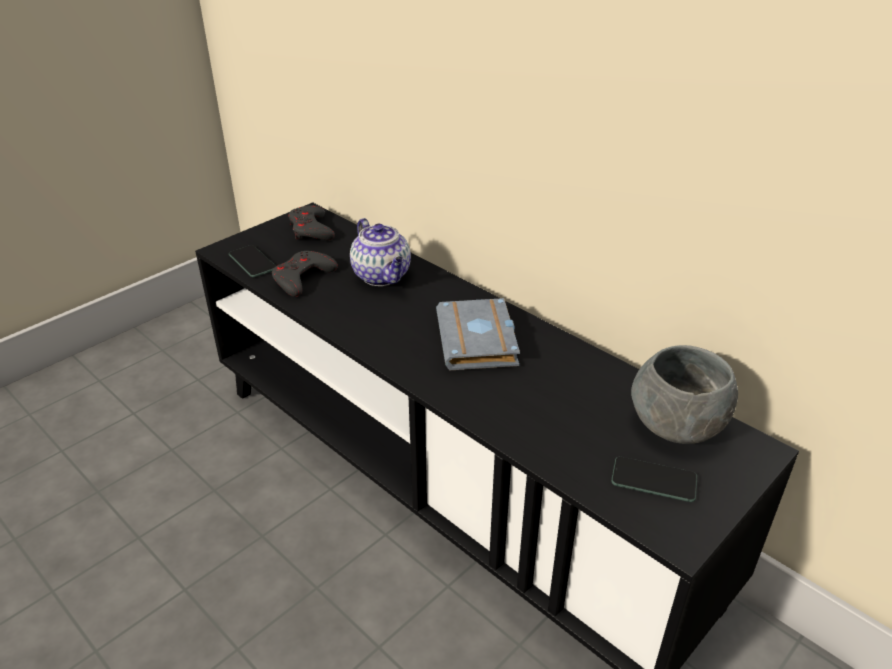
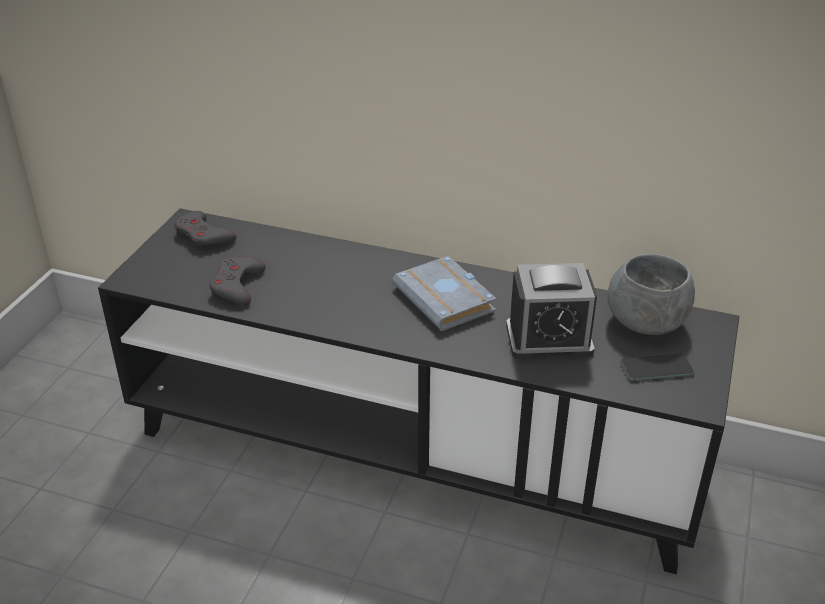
camera: 25 degrees left, 0 degrees up
(252, 262) = (171, 283): phone -> none
(382, 276) = (314, 265): teapot -> none
(554, 411) = (549, 339): none -> alarm clock

